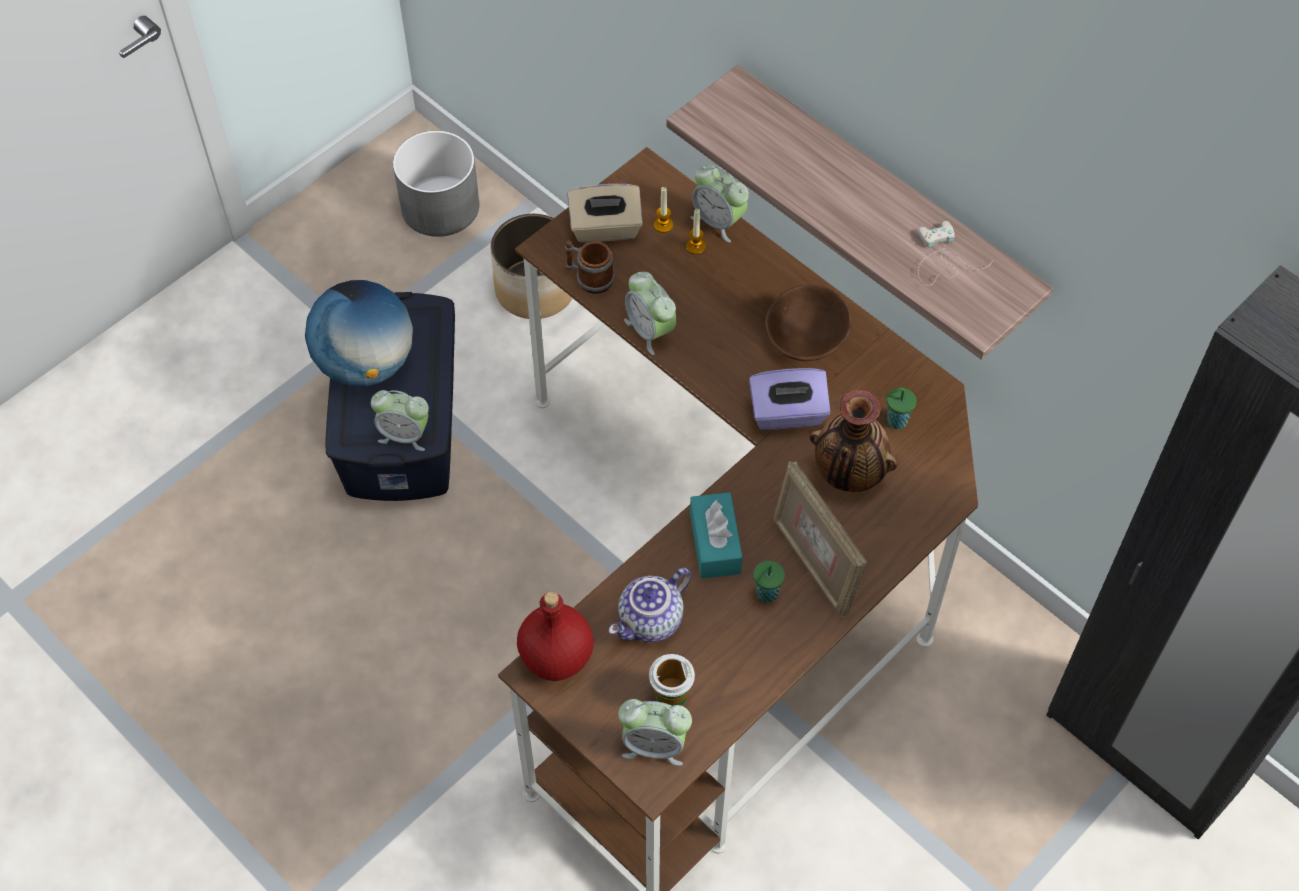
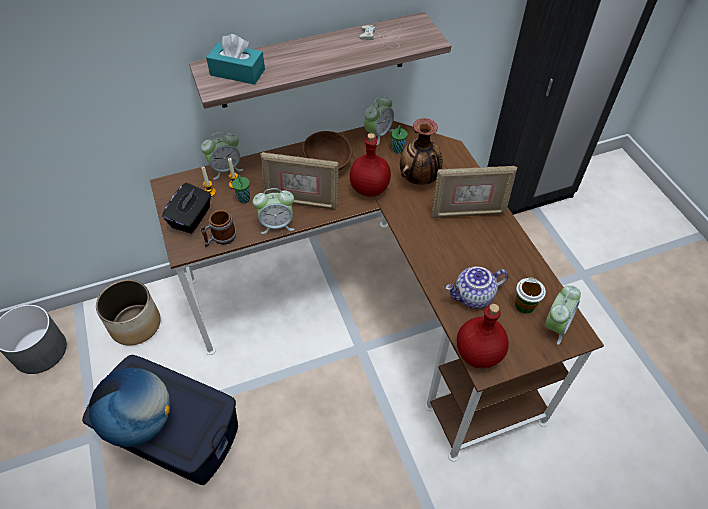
camera: 65 degrees left, 5 degrees down
(405, 435) = (208, 418): alarm clock -> alarm clock (378, 134)
(605, 229) = (191, 218): beige tissue box -> black tissue box
(651, 622) = (473, 297): teapot -> teapot turned 90 degrees clockwise
(709, 342) = (302, 202): none -> picture frame
(715, 543) = (435, 248): turquoise tissue box -> turquoise tissue box (237, 72)
(765, 594) = (477, 239): green cup -> green cup (244, 199)
(787, 414) = (369, 188): purple tissue box -> red bottle

